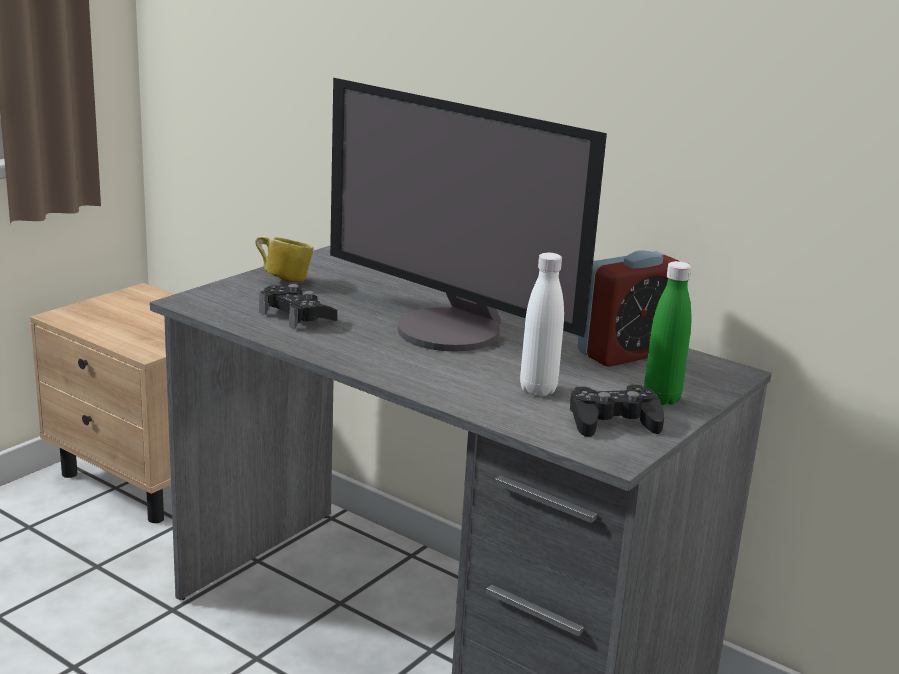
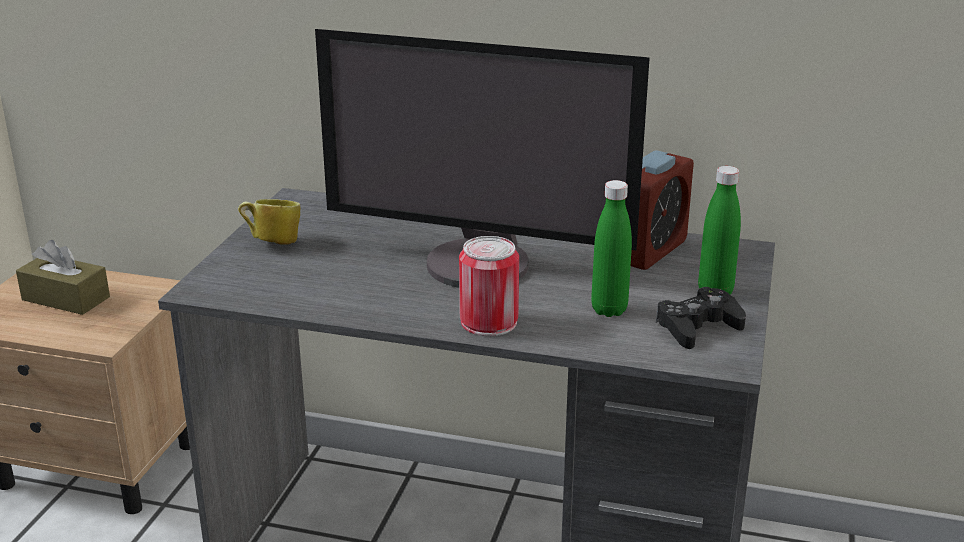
camera: 20 degrees left, 5 degrees up
(144, 314) = (66, 298): none -> brown tissue box
(297, 316) = (323, 282): black game controller -> none
(413, 375) = (489, 322): none -> can
(538, 390) = (609, 310): white bottle -> green bottle

